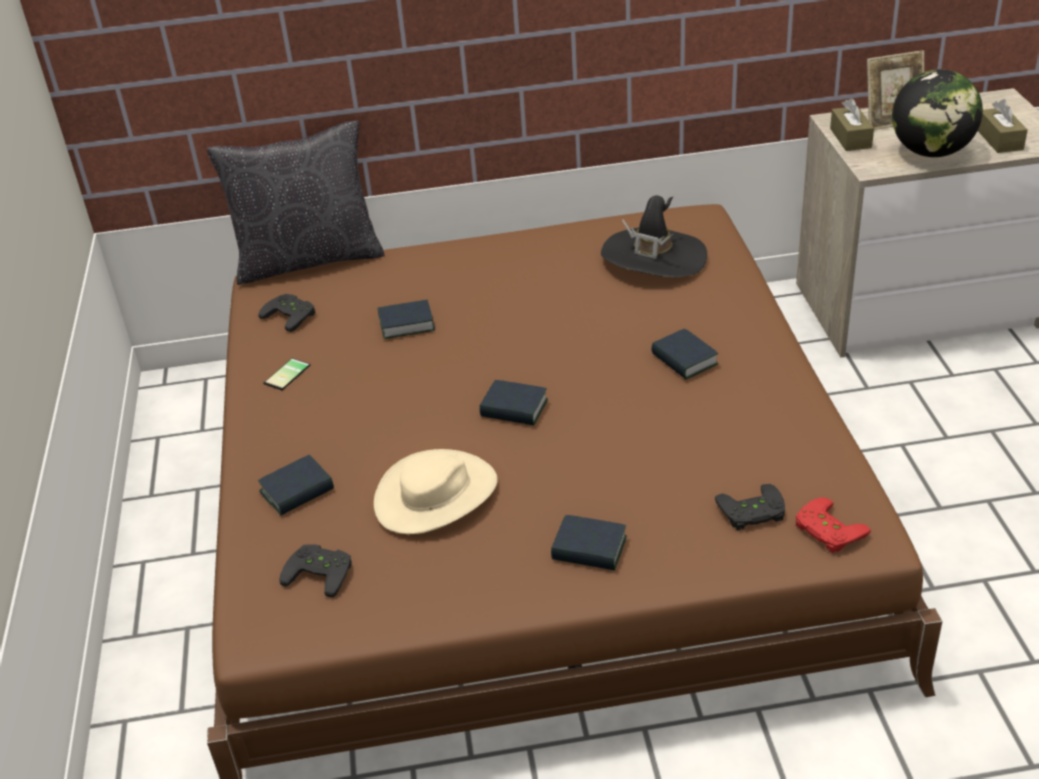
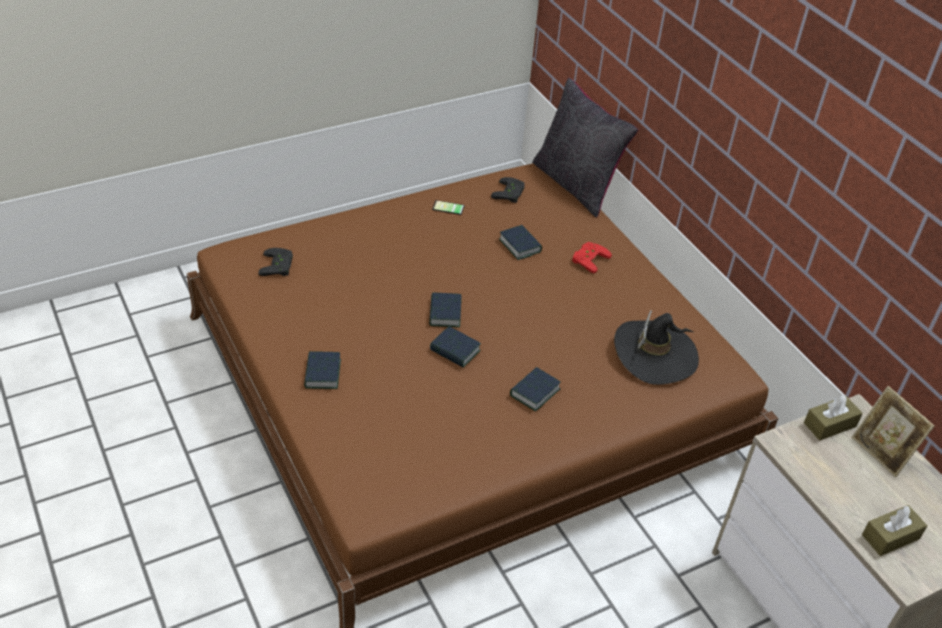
camera: 65 degrees right, 5 degrees up
(297, 491) = (342, 239): book -> book (455, 351)
(436, 495) = (351, 296): beige hat -> none
(752, 513) = (375, 449): black game controller -> none
(826, 531) = (367, 490): red game controller -> red game controller (588, 258)
(931, 152) = (835, 484): globe -> none

